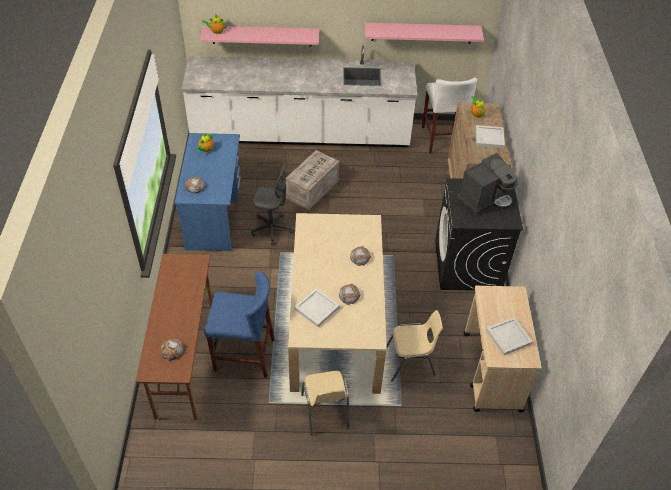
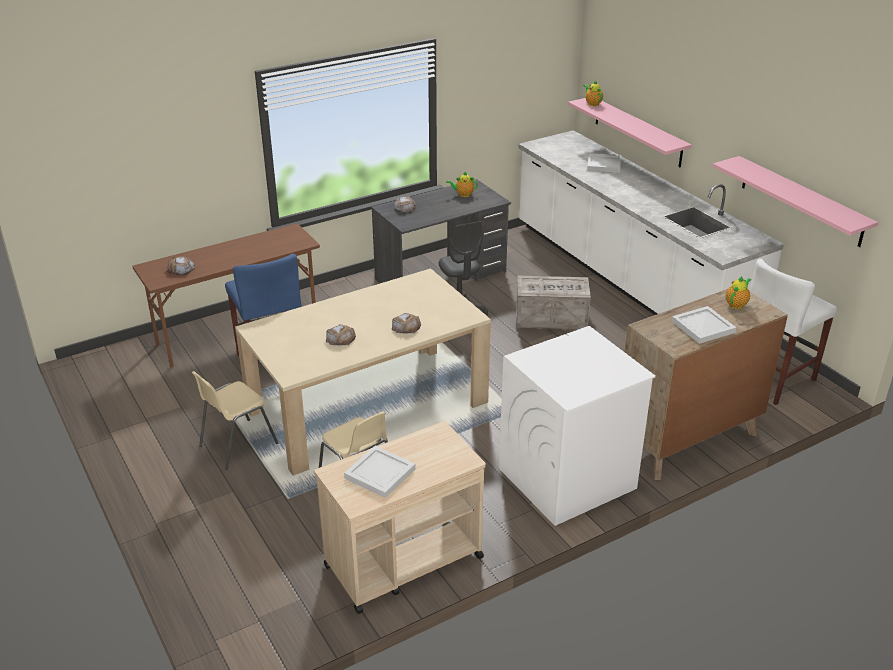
camera: 60 degrees right, 15 degrees down
(214, 214) = (441, 276): blue desk -> grey desk
(316, 308) = (302, 325): white tray -> white tray (603, 164)
(468, 265) = (566, 479): black washing machine -> white washing machine
(485, 198) = (587, 363): coffee machine -> none

